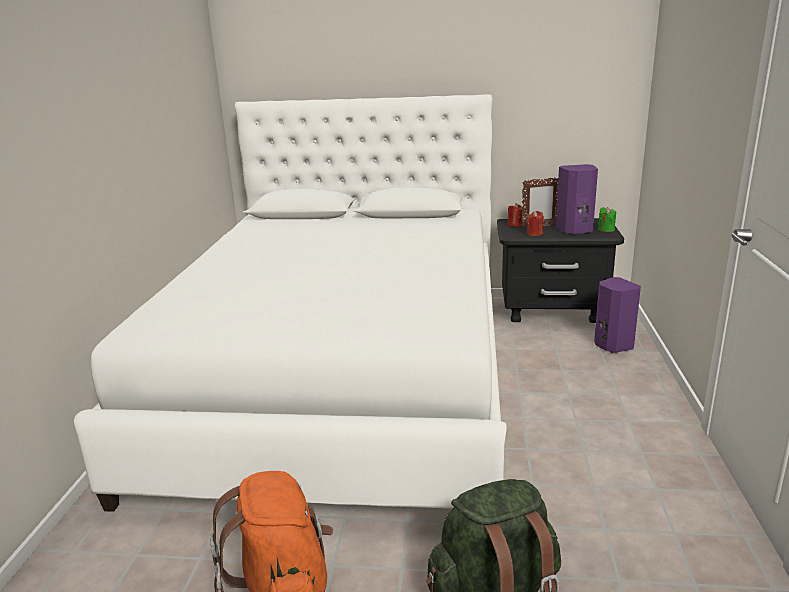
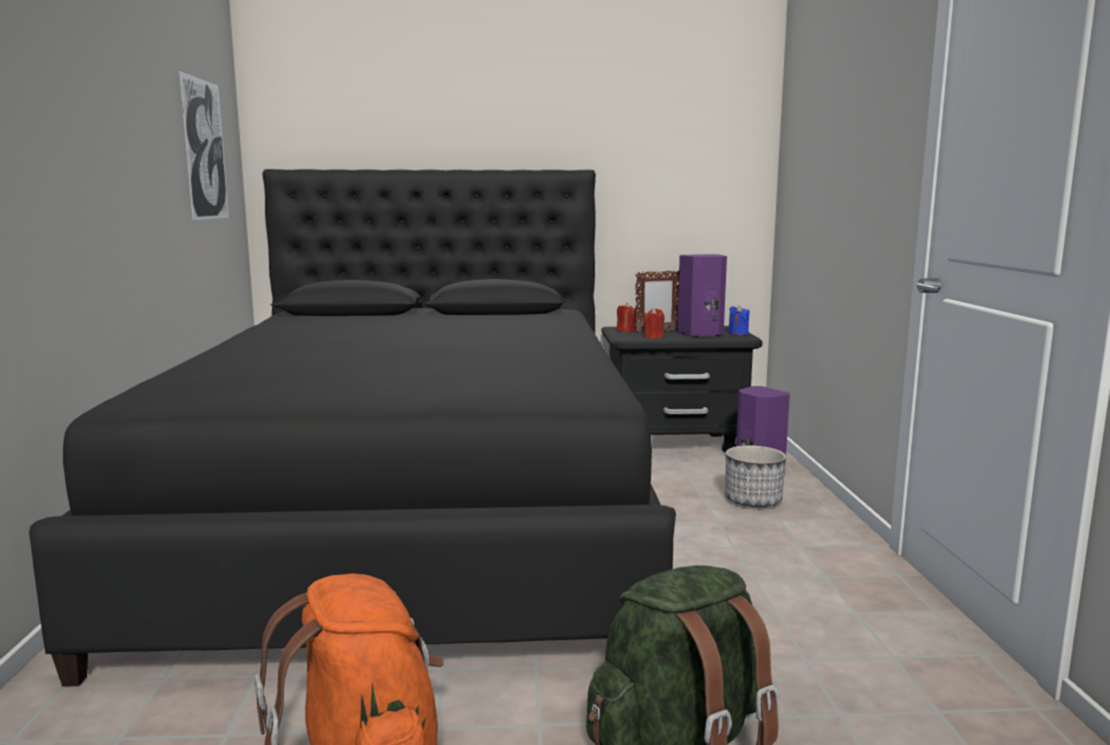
camera: 10 degrees left, 10 degrees down
(189, 97) = (205, 150): none -> picture
(345, 377) = (416, 515): white bed -> black bed
(602, 374) = (753, 501): none -> planter
(606, 229) = (738, 333): green candle -> blue candle

